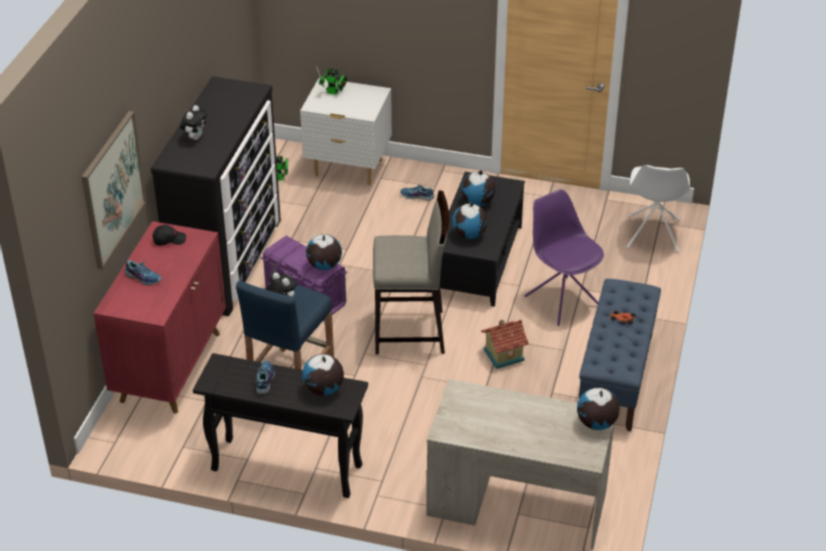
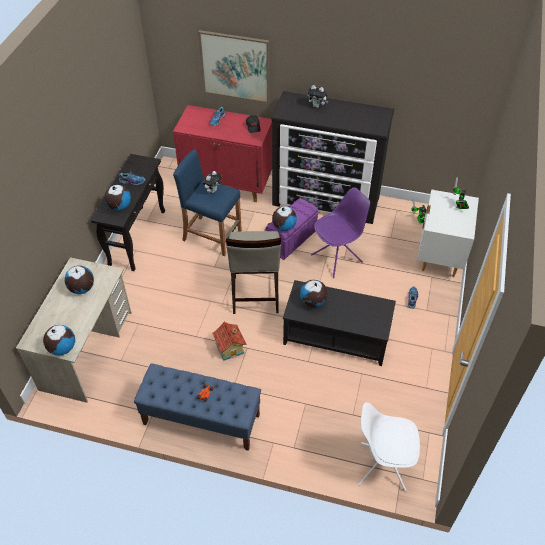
camera: 90 degrees right, 10 degrees up
(478, 202) = (354, 308): globe -> globe (82, 289)
(561, 300) = (291, 389): purple chair -> purple chair (337, 258)

